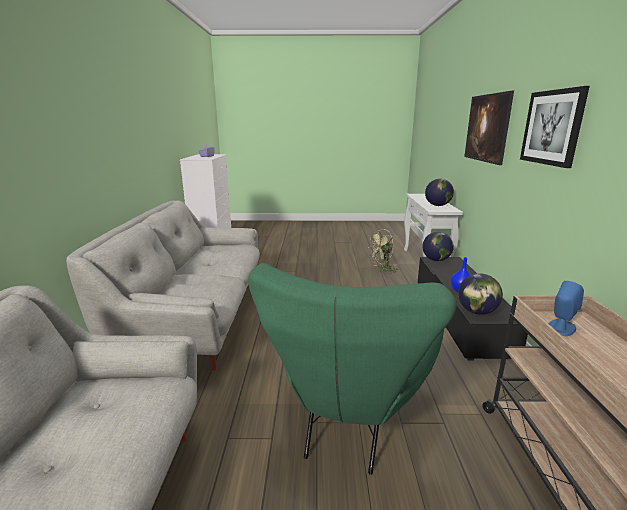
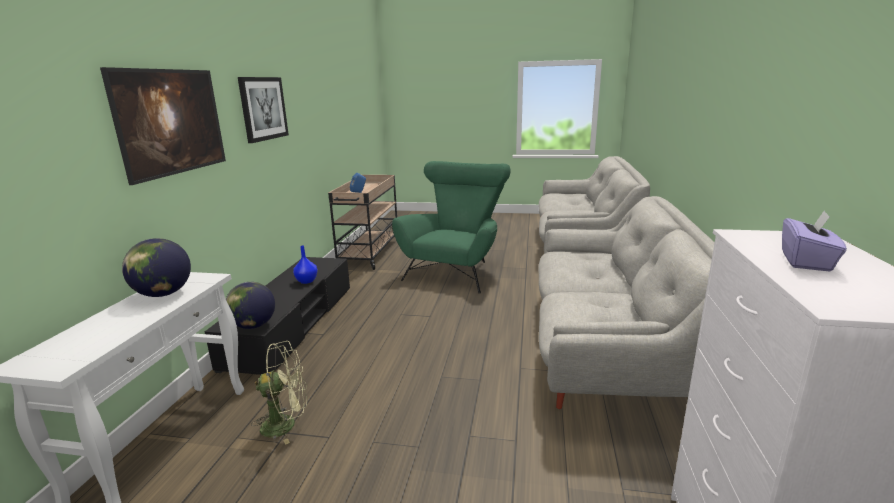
camera: 170 degrees left, 0 degrees up
(476, 312) = (327, 264): globe -> none

